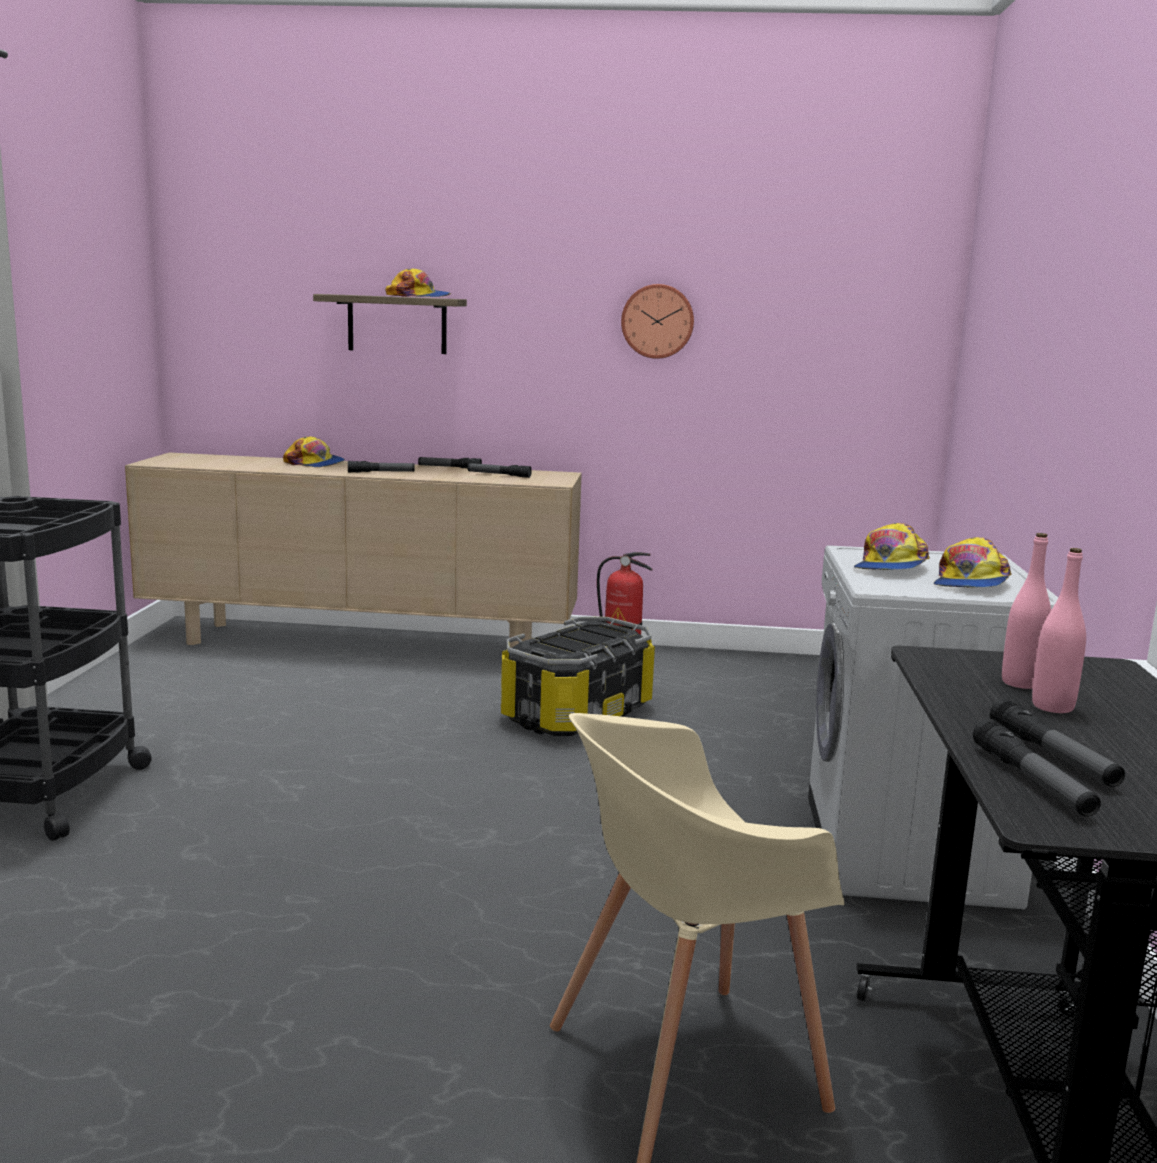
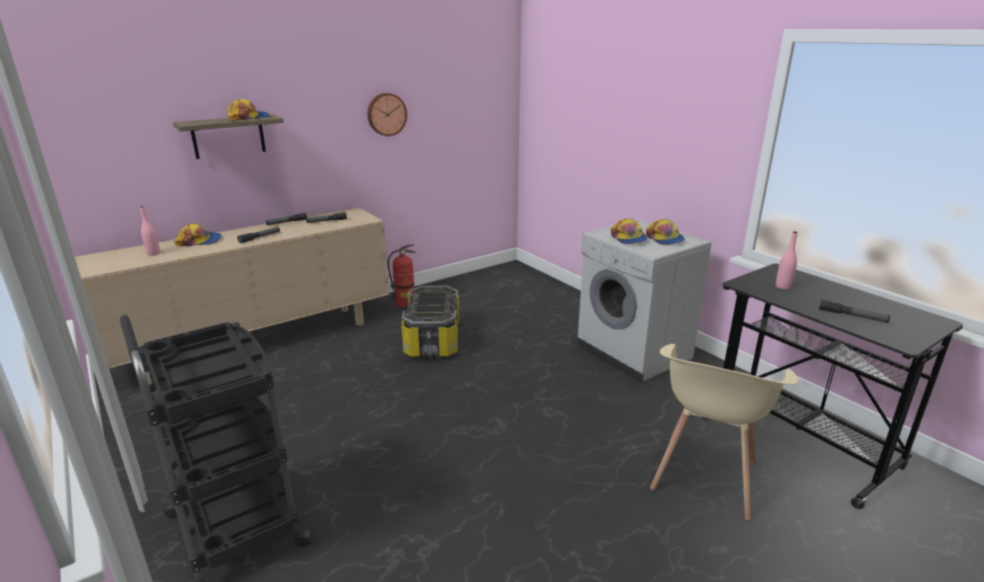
camera: 40 degrees left, 10 degrees up
(1032, 781) = (871, 329): flashlight -> none
(1052, 707) = (809, 294): pink bottle -> pink bottle (153, 253)

